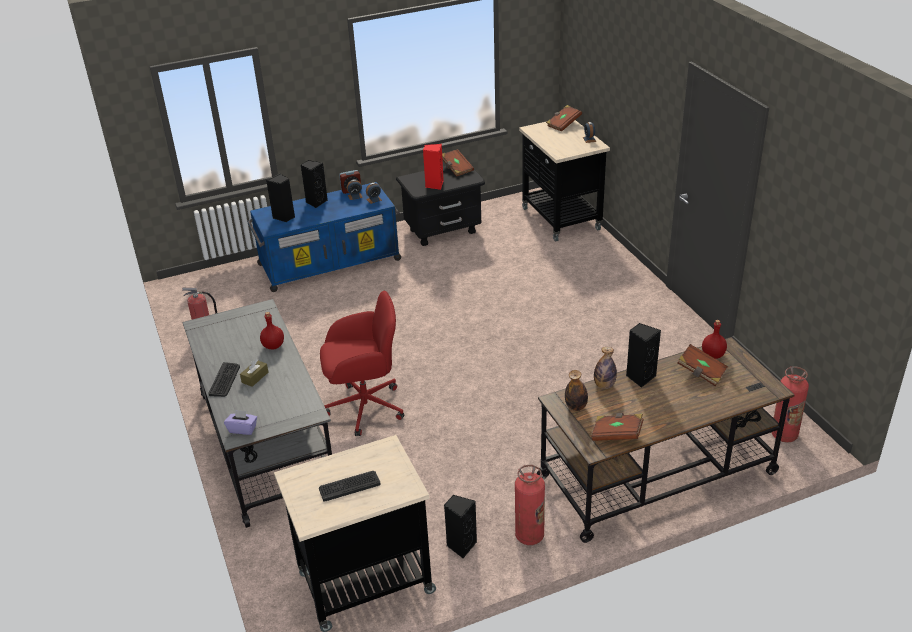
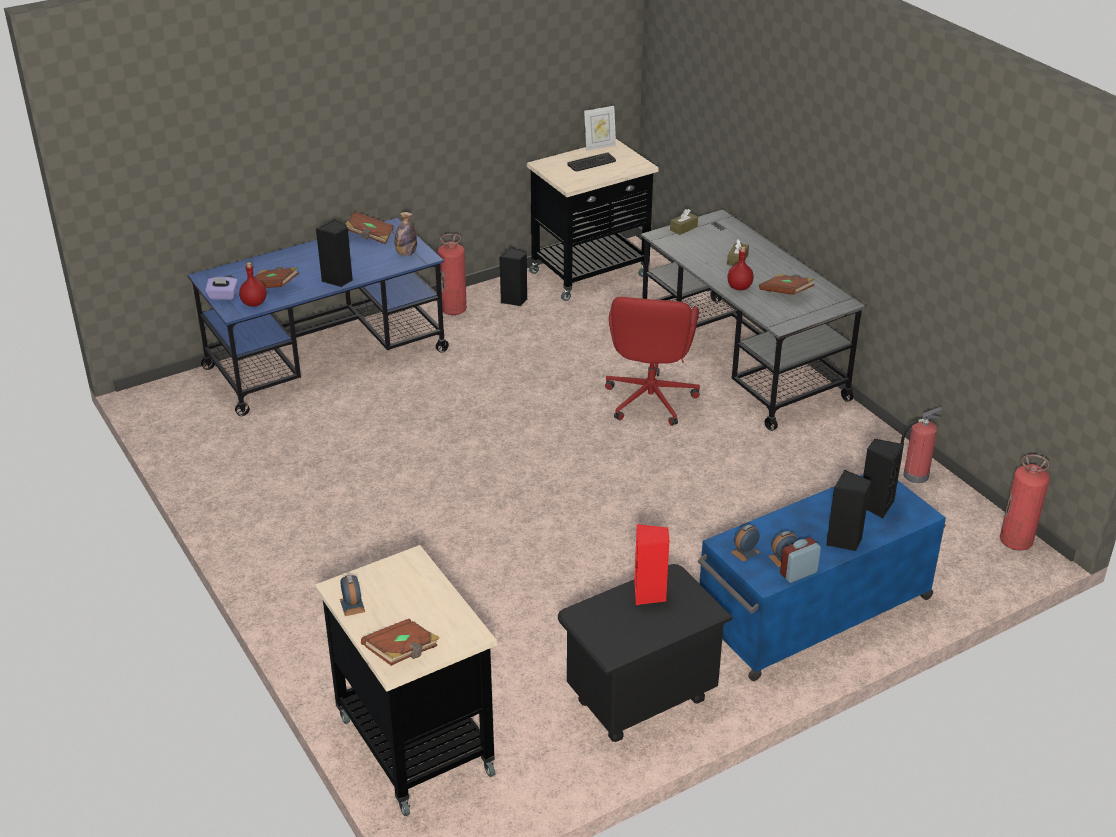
camera: 170 degrees right, 0 degrees up
(225, 380) = (767, 256): keyboard -> none
(242, 429) = (717, 222): purple tissue box -> purple tissue box (223, 296)
(283, 422) = (683, 228): none -> brown tissue box
(327, 520) = (599, 146): none -> picture frame
(365, 408) = (650, 400): red office chair -> red office chair turned 60 degrees counterclockwise
(456, 169) = (619, 642): brown book -> brown book (786, 293)
(604, 385) = (376, 271): bottle -> none
(657, 475) = (326, 359): brown desk -> blue desk
(784, 435) = (177, 402): fire extinguisher -> fire extinguisher (1016, 542)

